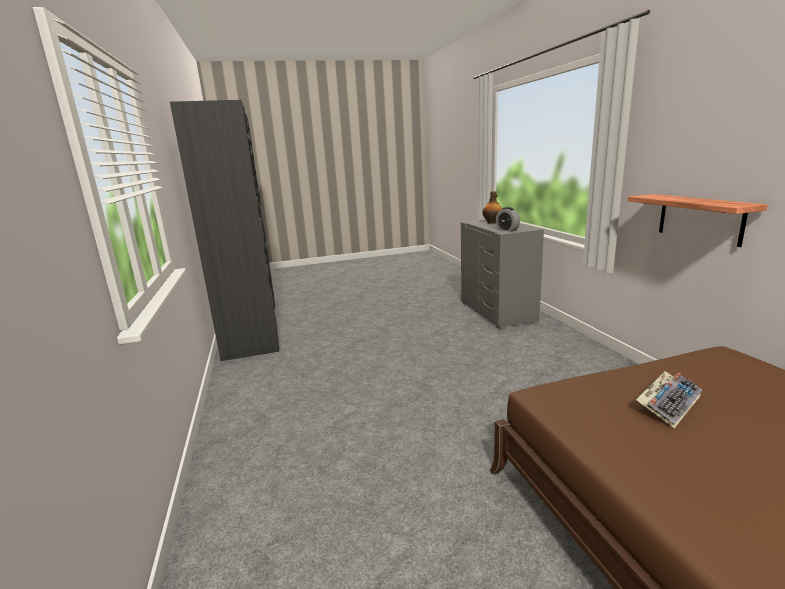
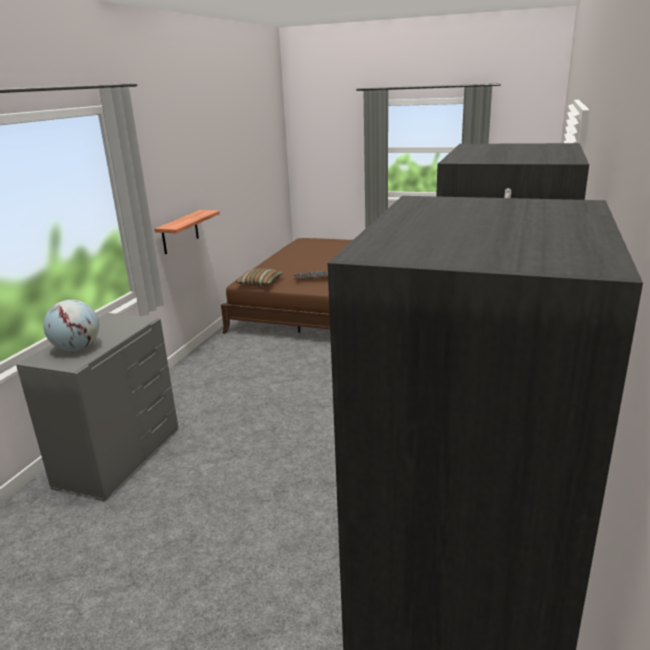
camera: 145 degrees left, 5 degrees up
(492, 223) = (77, 348): bottle -> globe
(507, 230) = (129, 323): alarm clock -> none
(705, 364) = (260, 283): none -> pillow

